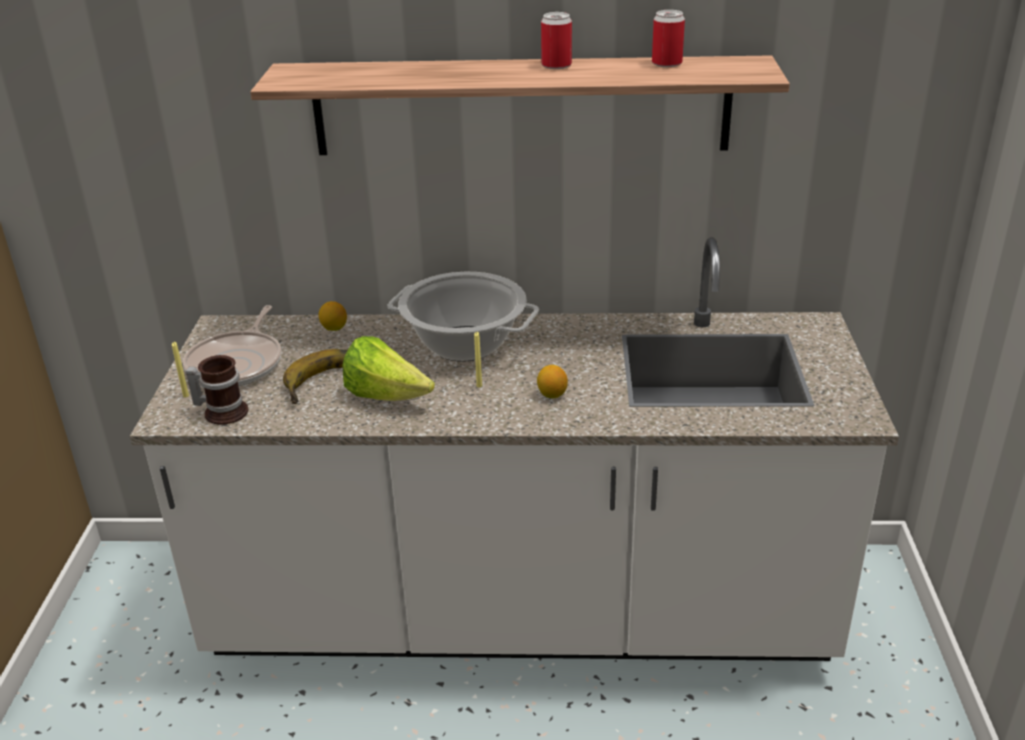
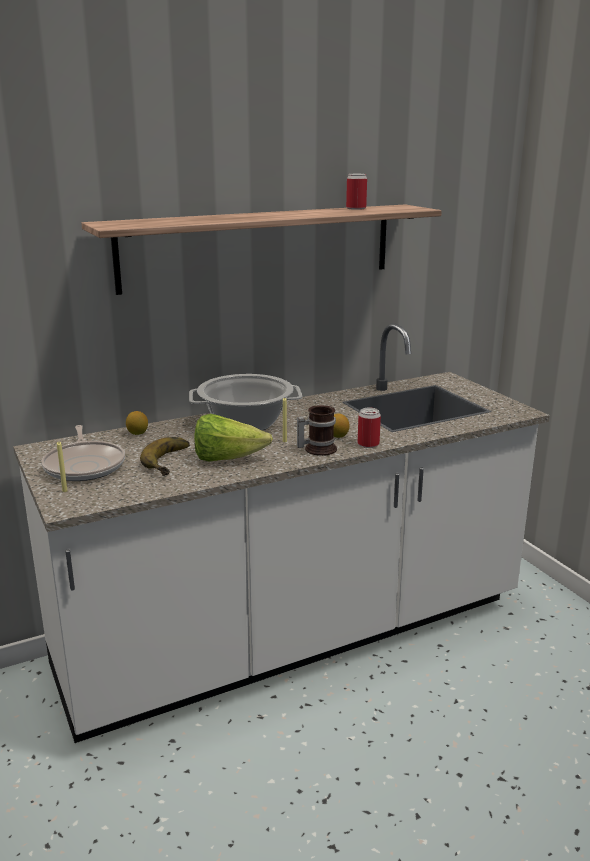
camera: 30 degrees left, 10 degrees down
(223, 411) = (109, 492): mug -> mug (317, 449)
(556, 65) = (291, 212): can -> can (368, 444)

